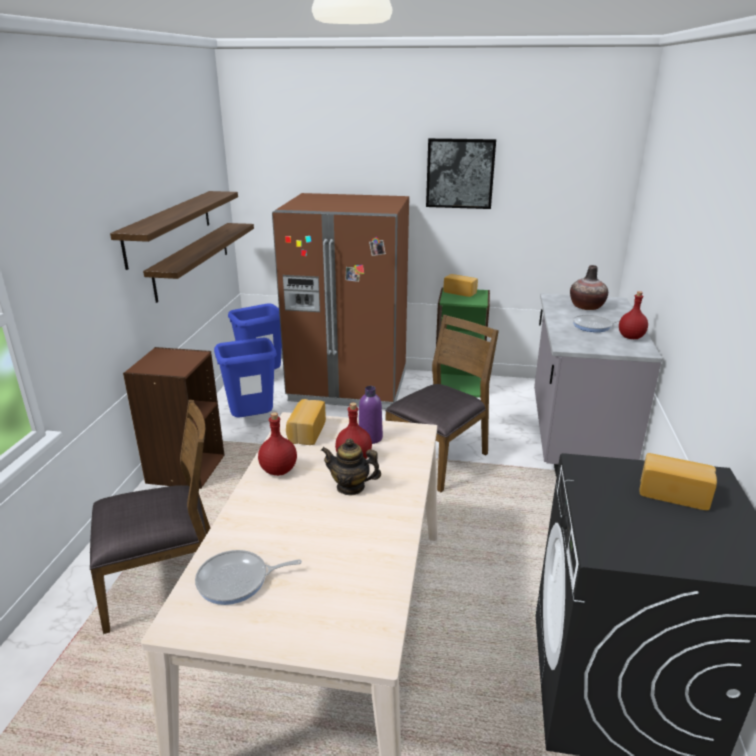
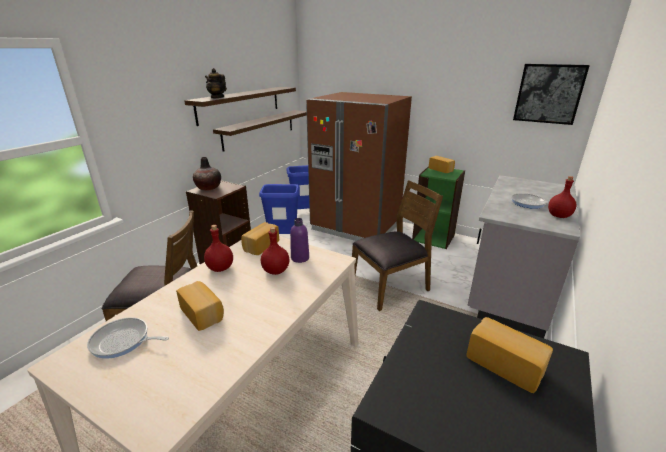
camera: 20 degrees right, 0 degrees up
(308, 527) = (203, 313): none -> bread
(351, 487) = (257, 290): teapot -> teapot (217, 97)
(460, 173) = (450, 80): picture -> picture (548, 94)
(586, 307) = (532, 188): vase -> vase (208, 188)

